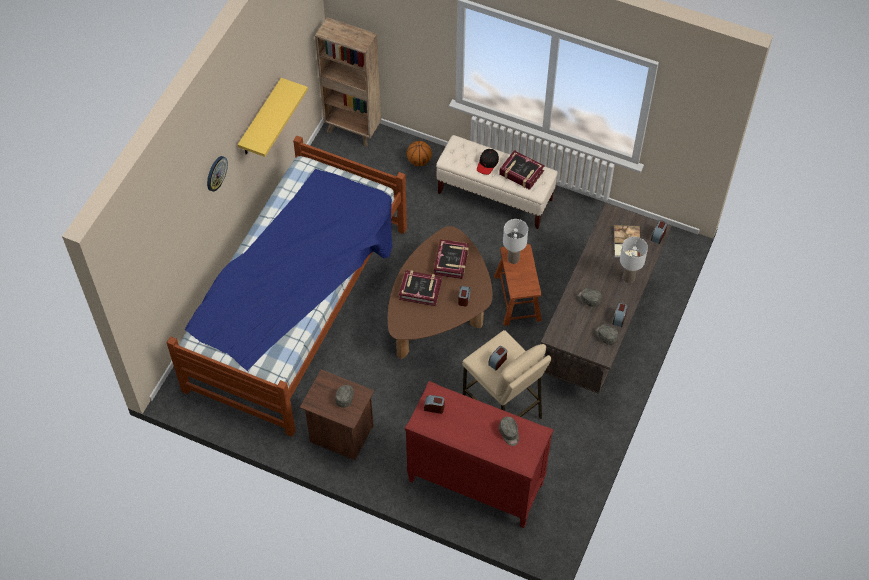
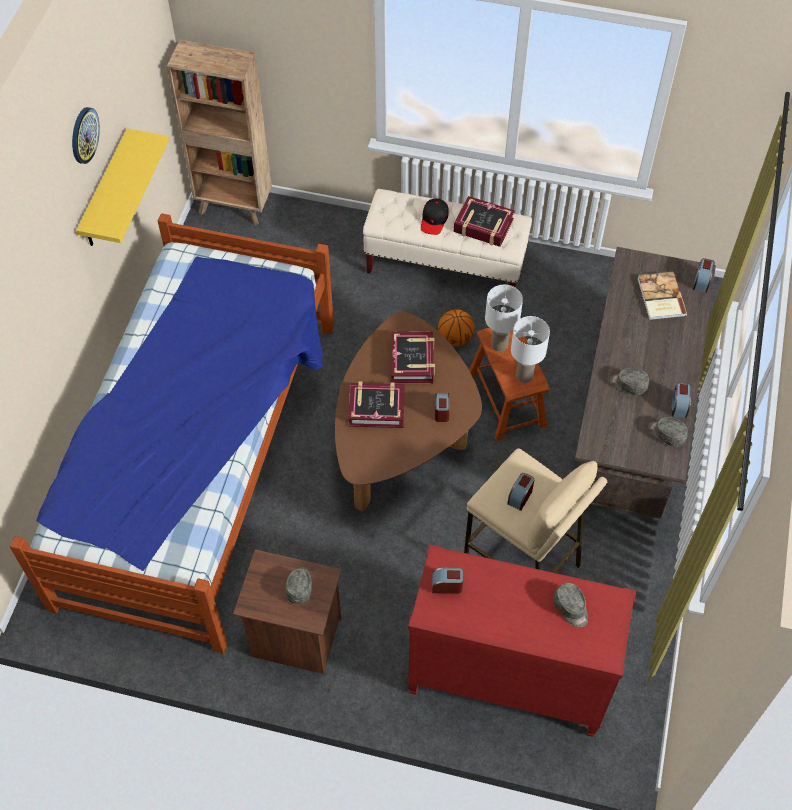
camera: 10 degrees left, 0 degrees up
(216, 173) = (49, 276): wall clock -> wall clock (84, 135)
(419, 161) = (332, 234): basketball -> basketball (455, 338)
(628, 278) = (676, 346): white table lamp -> white table lamp (524, 376)

